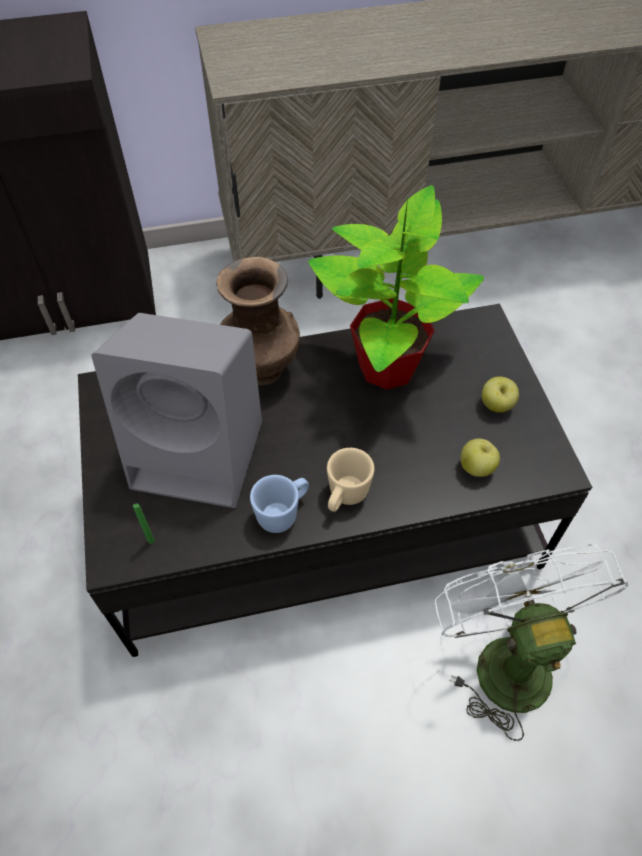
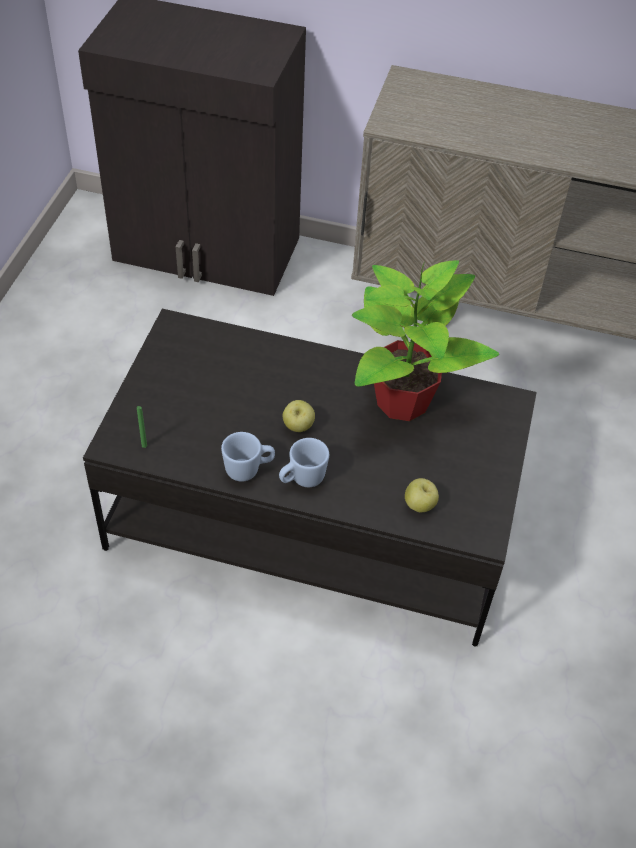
camera: 25 degrees right, 5 degrees down
(202, 454) = (216, 403): grey speaker -> none
(261, 371) = (299, 362): brown vase -> none
(345, 497) = (302, 479): beige mug -> blue mug
(496, 405) = (471, 468): apple -> apple (298, 426)
(503, 657) = (394, 695): white fan -> none

